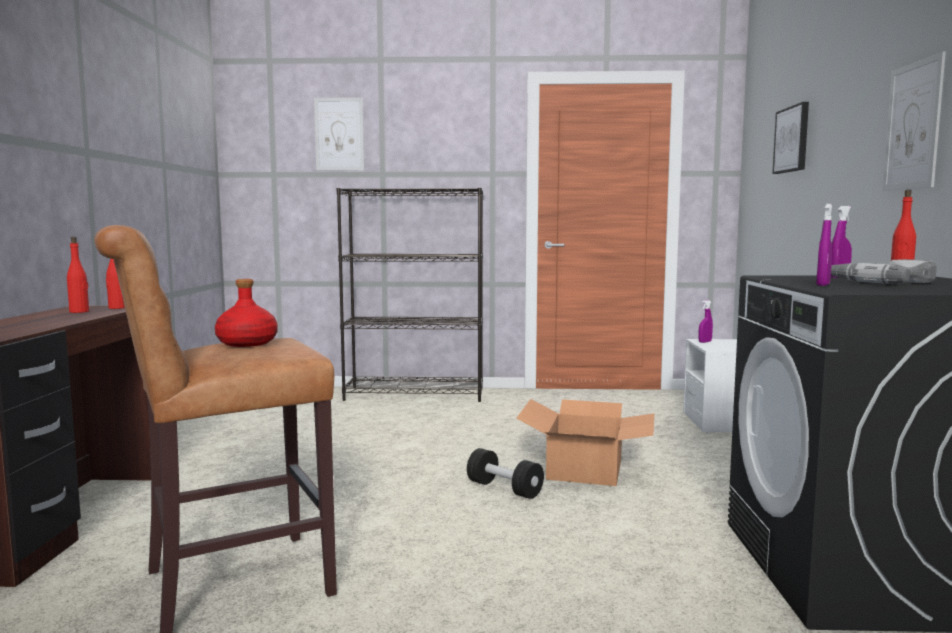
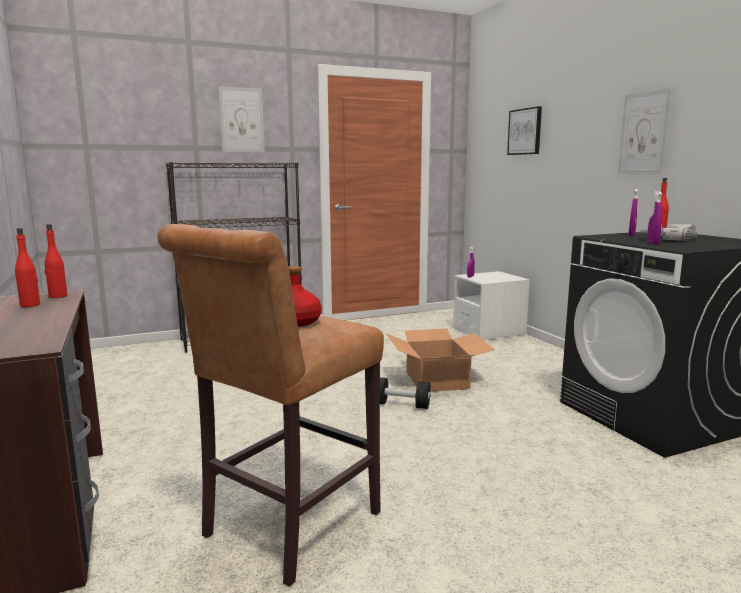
camera: 25 degrees left, 5 degrees up
(339, 134) = (153, 109): picture -> picture (242, 120)

